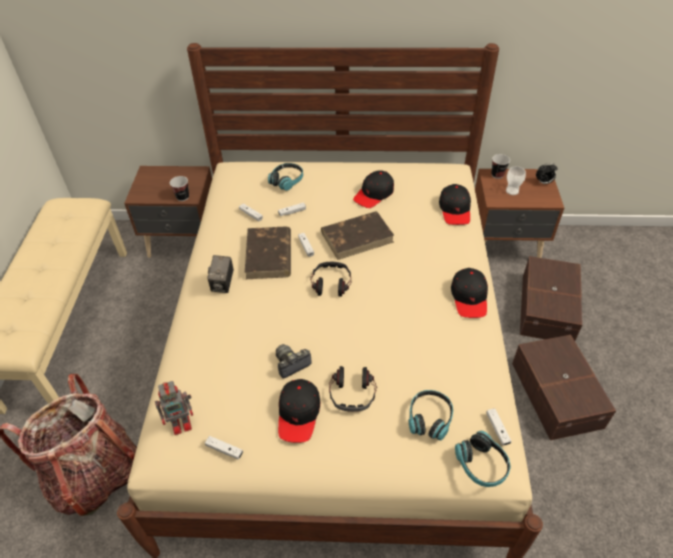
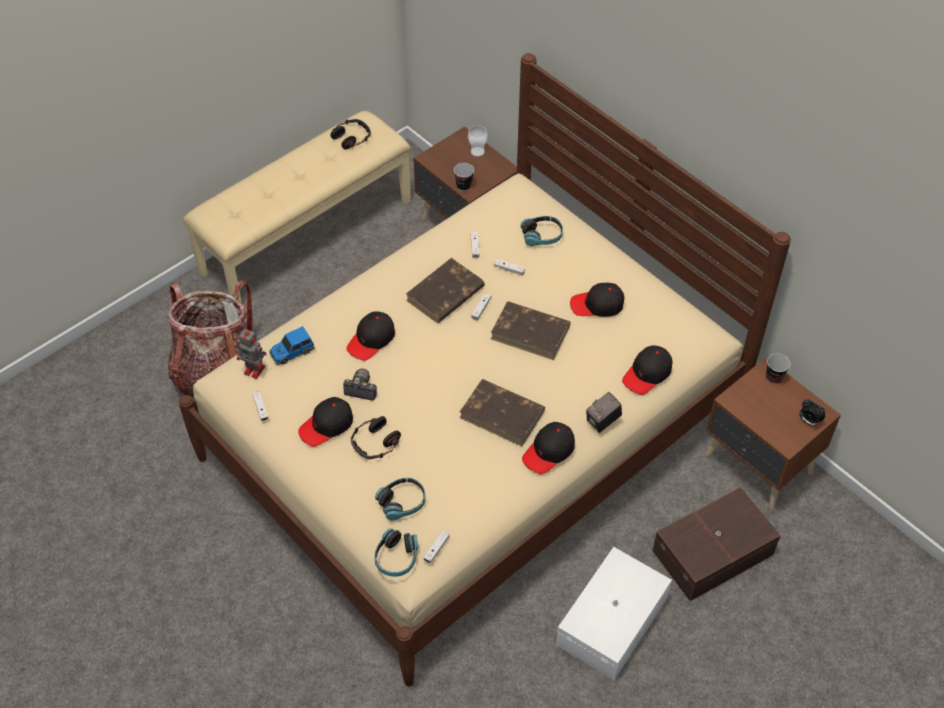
camera: 45 degrees right, 5 degrees up
(198, 383) = (292, 352): none -> toy car
(223, 284) = (386, 291): camera -> camera (602, 422)
(254, 324) = (371, 340): none -> black cap
(331, 283) = (461, 353): headphones -> headphones (351, 137)
(411, 298) = (503, 414): none -> brown book
(512, 191) = (762, 404): cup -> cup (477, 152)
(557, 393) = (614, 621): brown storage box -> white storage box

